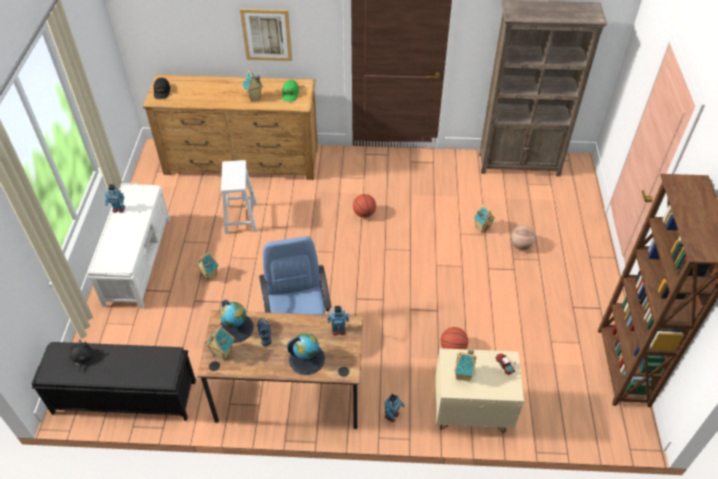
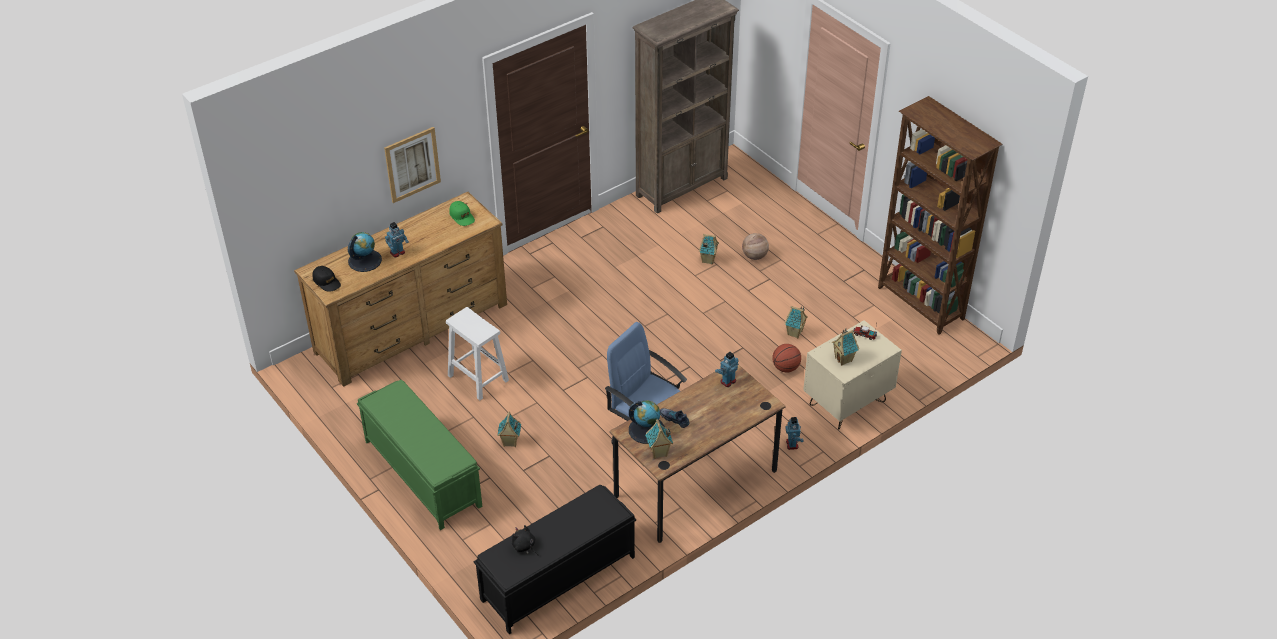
camera: 40 degrees left, 5 degrees down
(118, 209) = (389, 421): toy robot -> toy robot (397, 252)
(138, 260) = (422, 473): white bench -> green bench
(254, 98) = (431, 238): toy house -> toy house (795, 333)
(306, 359) = (728, 415): globe -> globe (365, 260)
(364, 213) = (591, 307): basketball -> none

